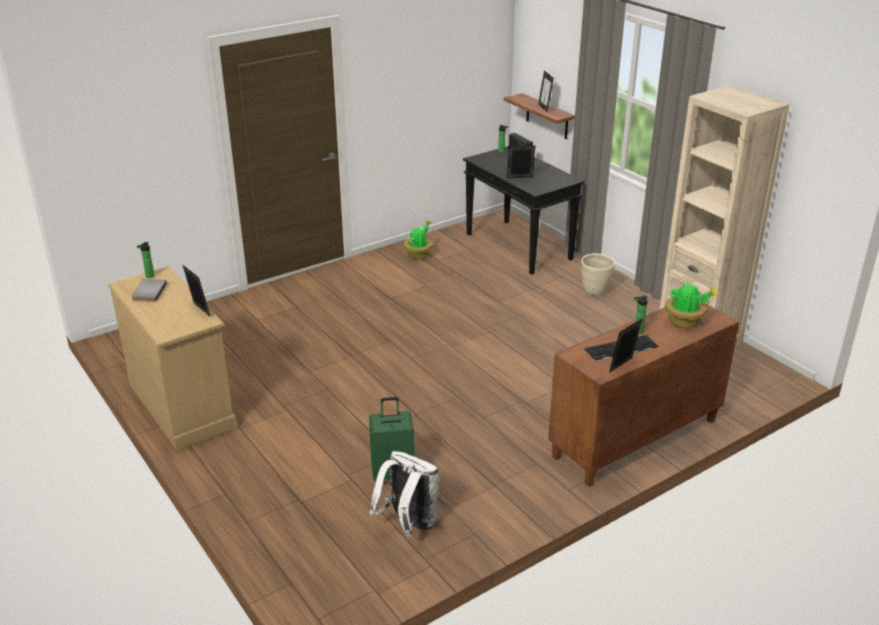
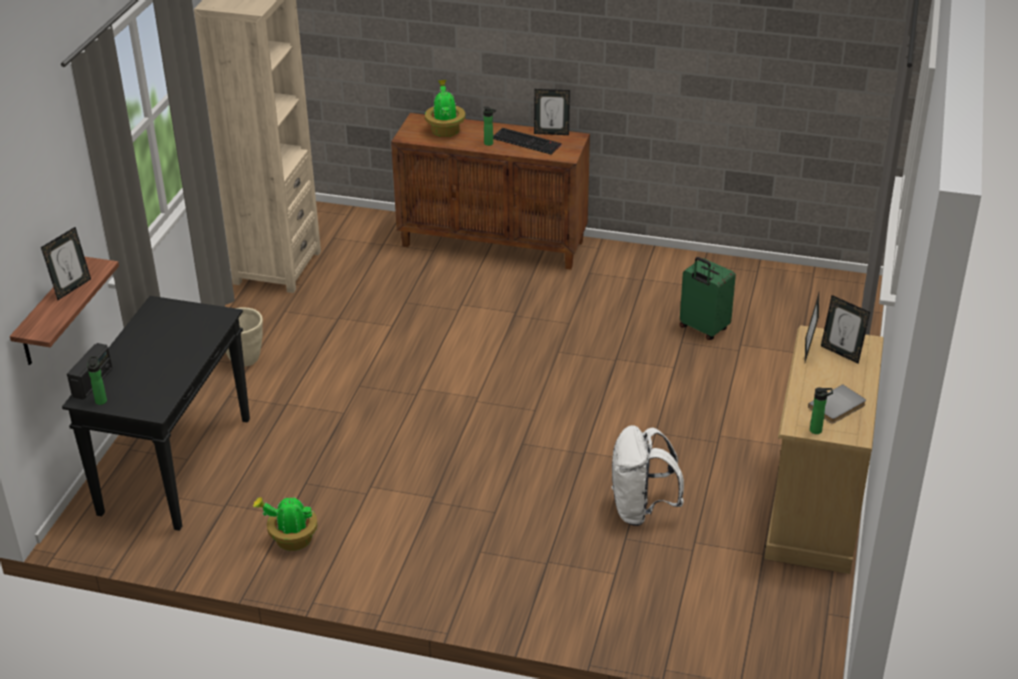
camera: 130 degrees left, 5 degrees up
(408, 524) = (739, 294): white backpack -> white backpack (641, 509)
(520, 178) = (192, 343): picture frame -> picture frame (841, 353)

